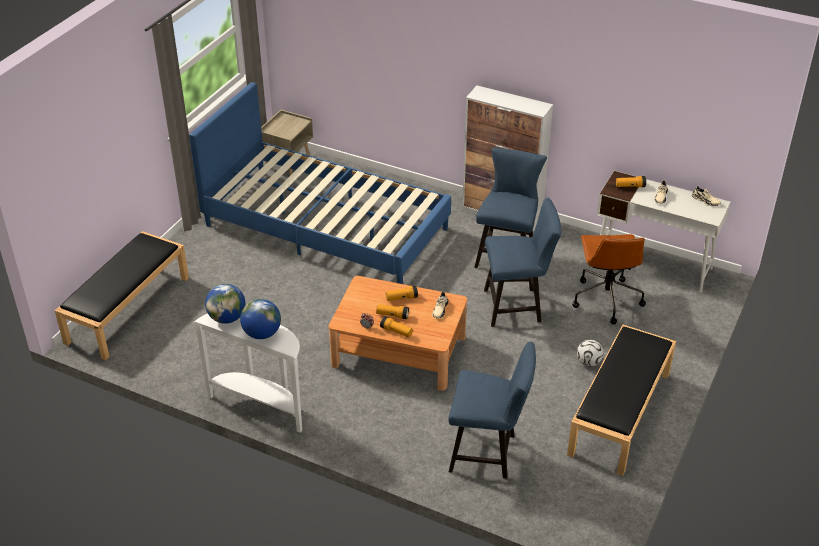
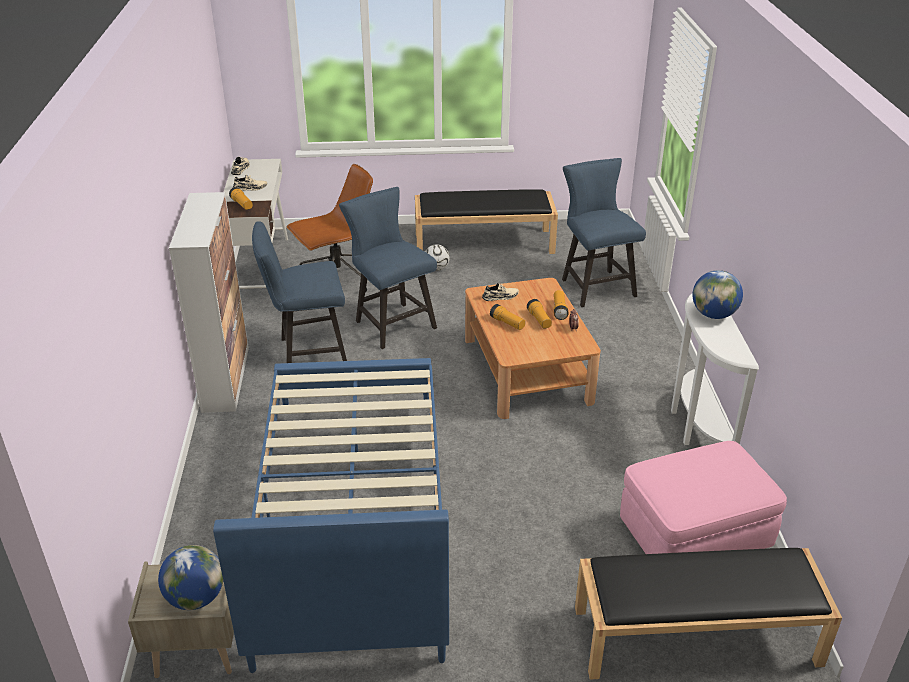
camera: 120 degrees left, 5 degrees down
(182, 346) = (693, 536): none -> pink ottoman
(227, 318) = (724, 345): globe -> globe (196, 598)

